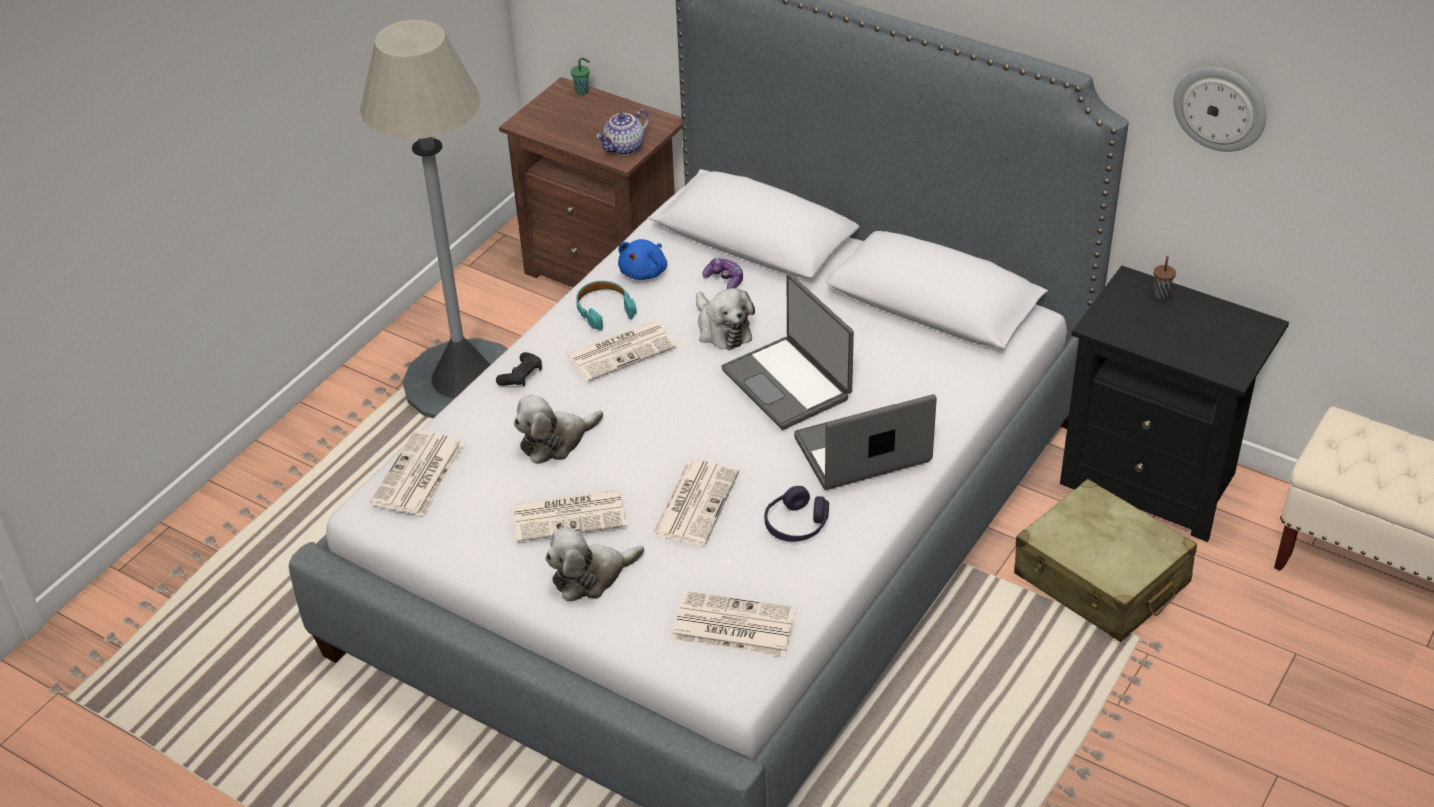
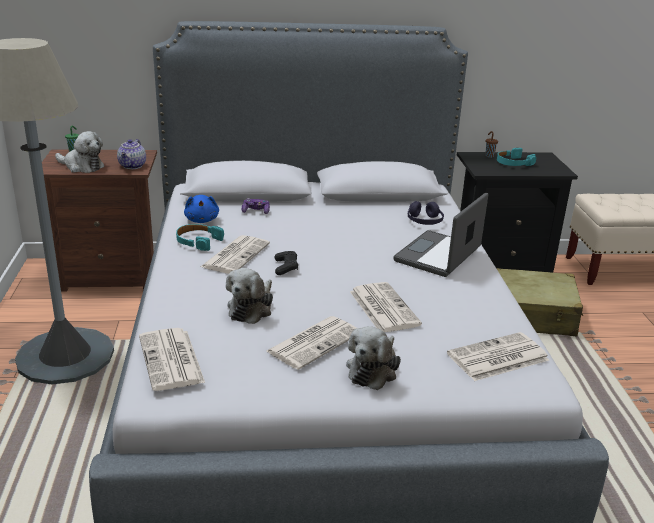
camera: 40 degrees left, 15 degrees down
(521, 376) = (182, 285): black game controller -> black game controller (286, 267)
(722, 329) = (284, 230): plush toy -> plush toy (82, 166)
(788, 383) = (355, 241): laptop -> none
(796, 525) = (454, 297): purple headphones -> purple headphones (424, 221)
(1177, 324) = (513, 163): none -> turquoise headphones
(1220, 108) = (510, 32): wall clock -> none

